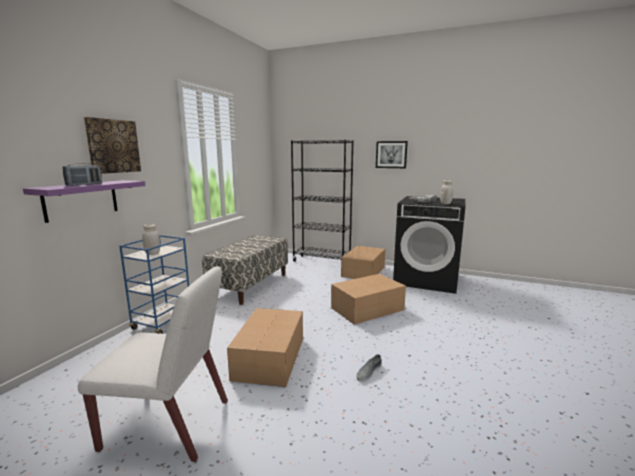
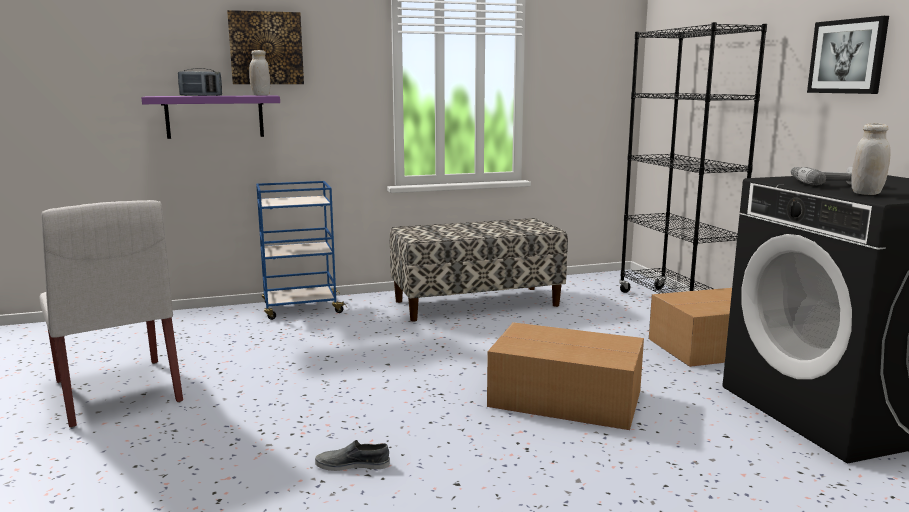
camera: 50 degrees right, 0 degrees up
(152, 254) = (284, 202): white jar -> white jar (261, 95)
(270, 357) = (303, 387): cardboard box -> none

